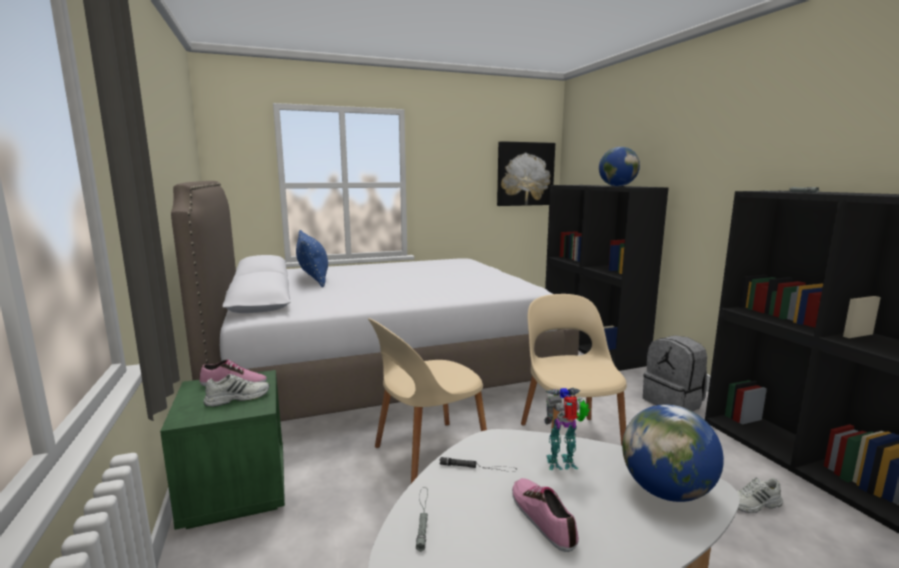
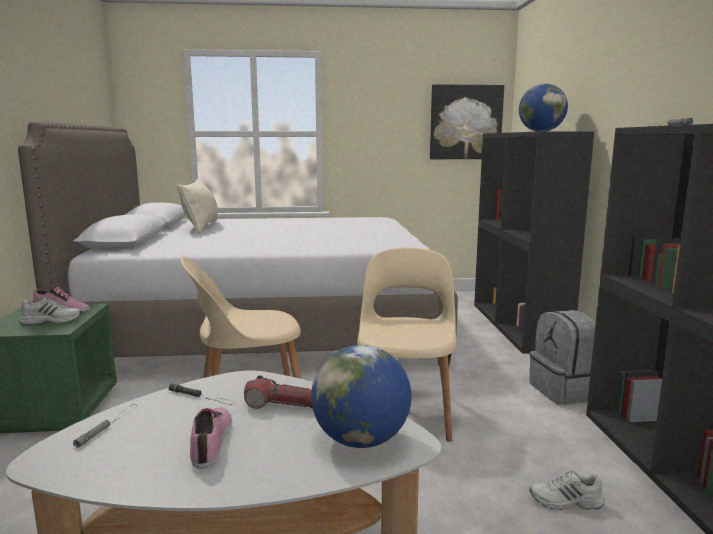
camera: 15 degrees right, 0 degrees up
(313, 278) = (201, 227): blue pillow -> beige pillow
(563, 464) = (285, 405): toy robot -> flashlight

